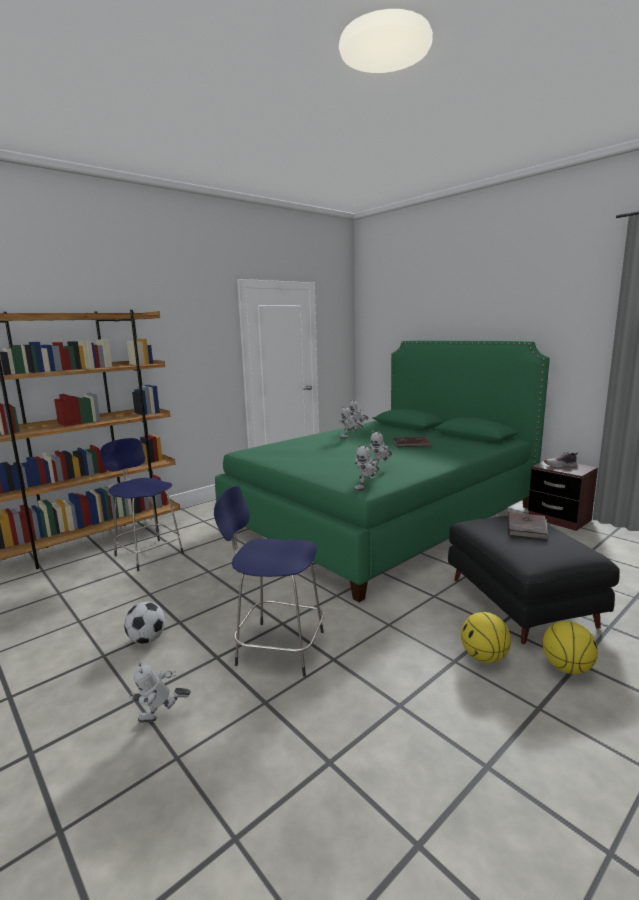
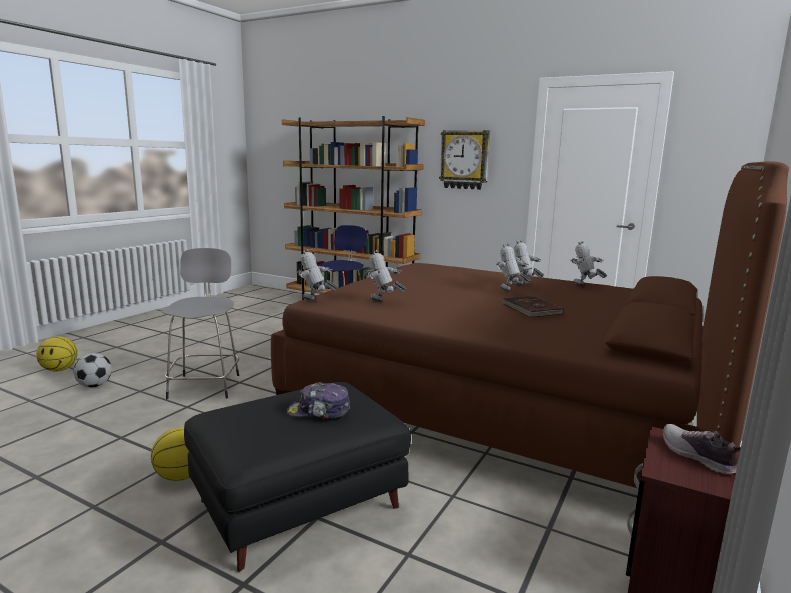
camera: 70 degrees right, 0 degrees up
(147, 639) = (217, 347): football -> football (95, 385)
(161, 719) = (132, 367): toy robot -> toy robot (510, 292)
(186, 351) = (465, 160): none -> wall clock
(277, 647) = (205, 385): blue stool -> grey stool
(382, 516) = (506, 401): green bed -> brown bed
(527, 528) = (319, 411): brown book -> cap
(567, 667) = (153, 531): basketball -> basketball (59, 370)

